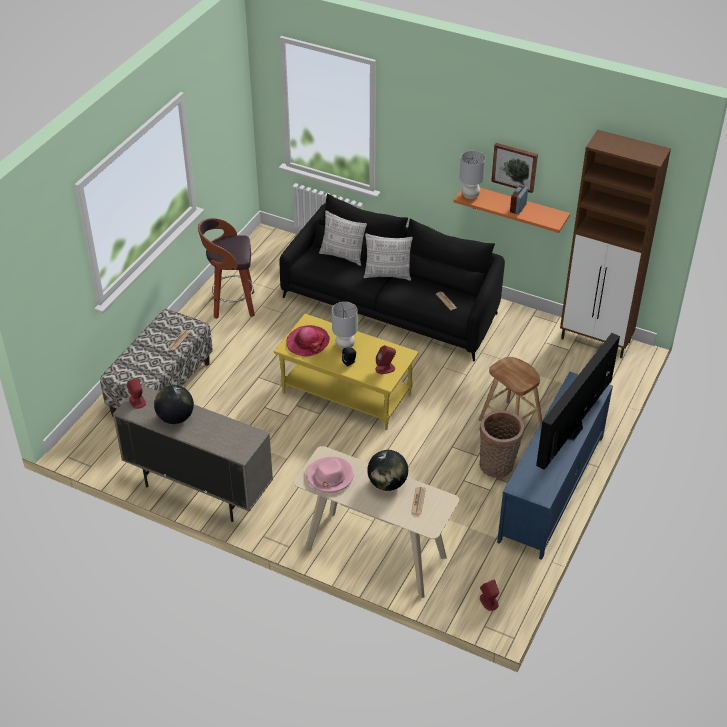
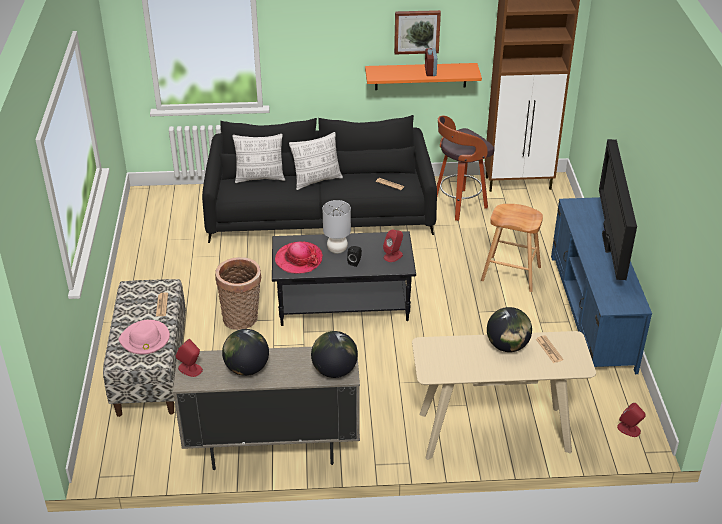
camera: 30 degrees left, 5 degrees down
(232, 305) = (162, 266): stool -> stool (458, 206)
(235, 446) = (334, 371): none -> globe
(329, 477) = (449, 362): pink hat -> pink hat (145, 340)
(347, 393) = (344, 303): yellow coffee table -> black coffee table
(470, 195) = (379, 74): grey table lamp -> none
(498, 467) = (532, 313): basket -> basket (242, 319)

